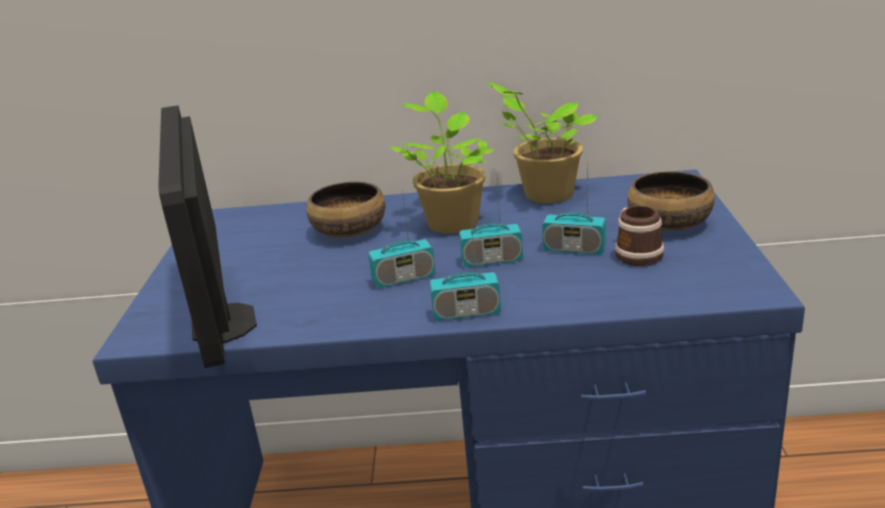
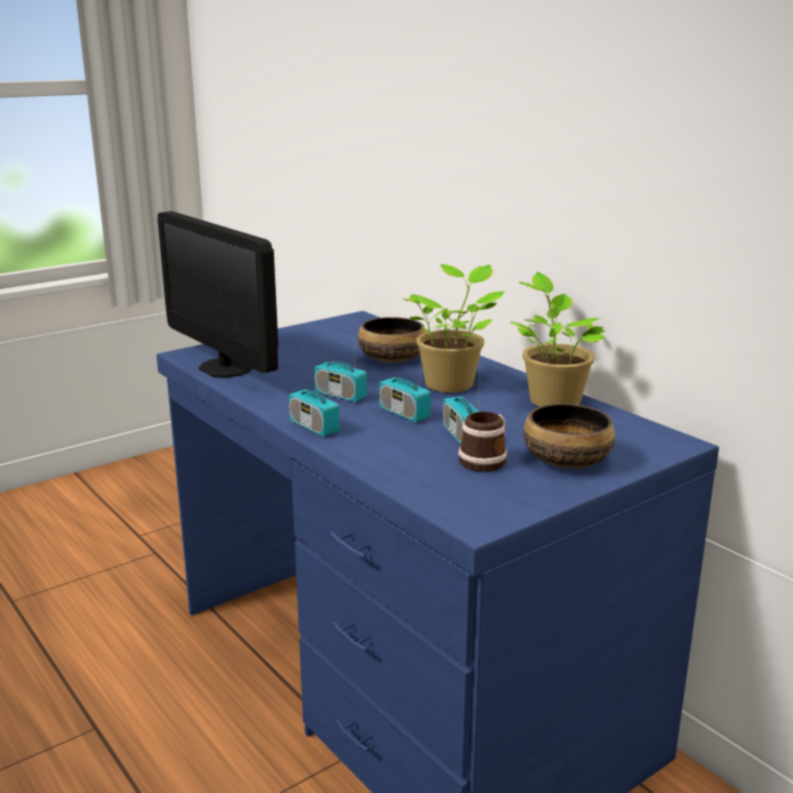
camera: 50 degrees right, 5 degrees down
(224, 323) = (226, 368): monitor -> monitor turned 75 degrees counterclockwise

